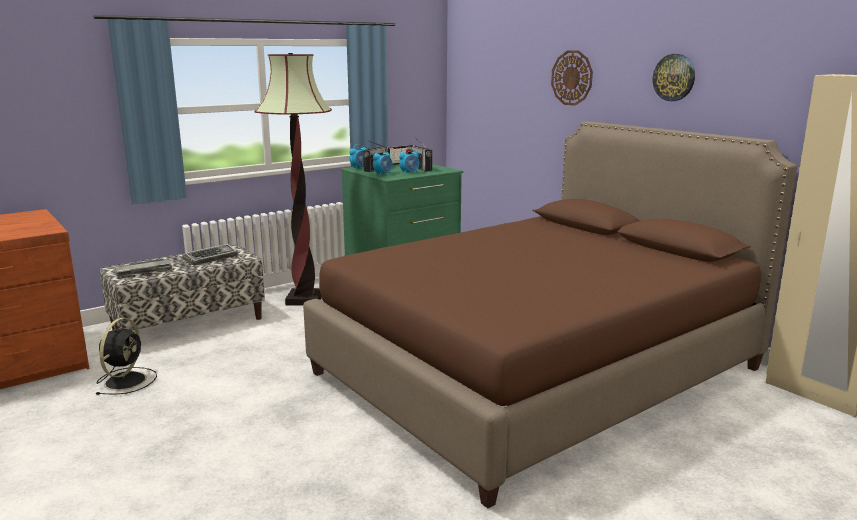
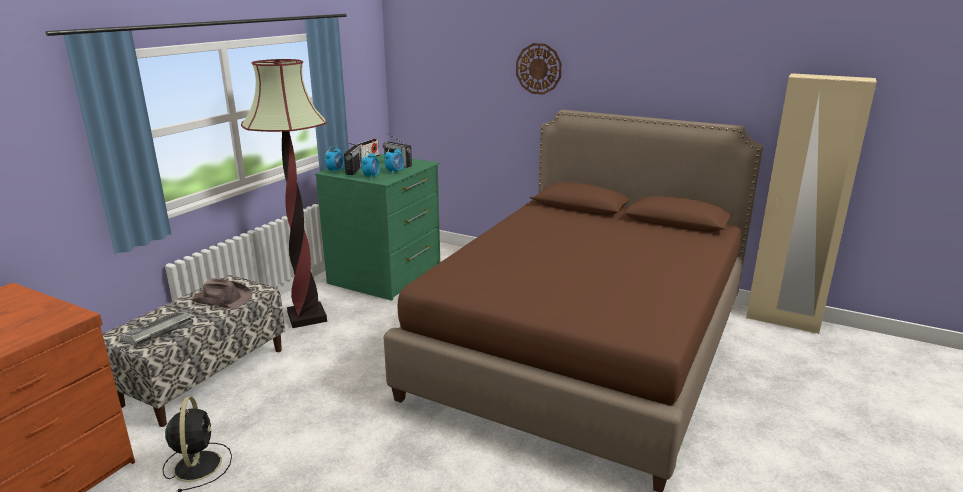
camera: 25 degrees left, 5 degrees up
(211, 258) = (222, 299): keyboard -> brown hat
(674, 77) = (646, 71): wall clock -> none

